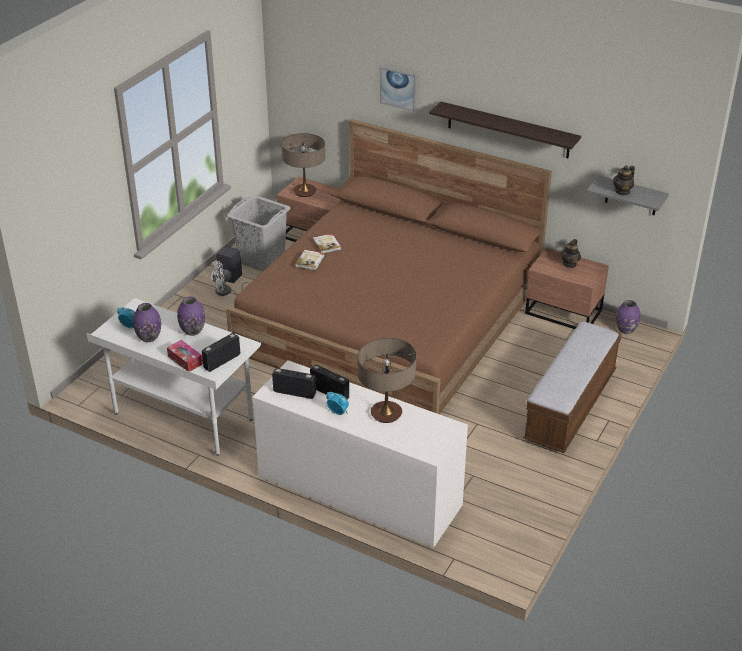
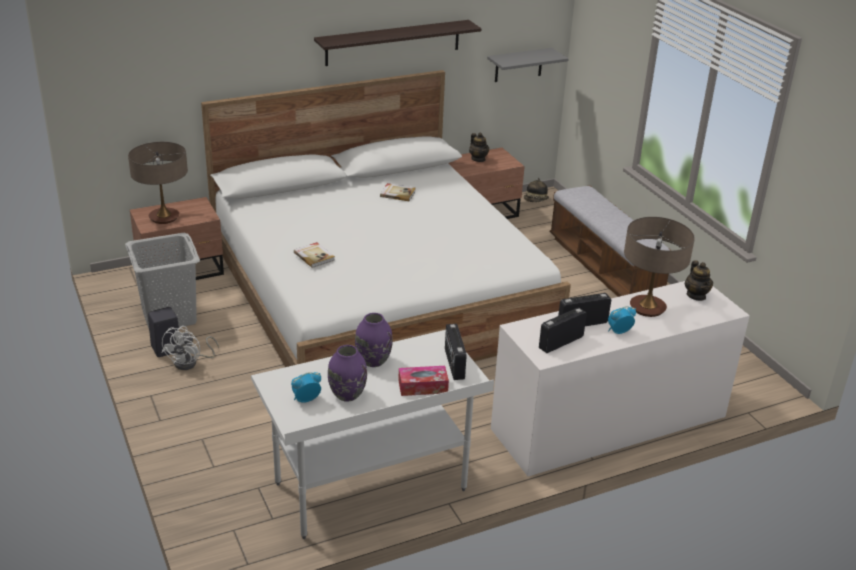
camera: 55 degrees left, 5 degrees down
(327, 244) = (297, 237): book -> book (397, 193)
(390, 321) = (378, 293): brown bed -> white bed
(398, 88) = (259, 40): picture -> none
(622, 191) = (525, 58): teapot -> teapot (696, 295)
(626, 330) = (536, 201): purple vase -> hat

